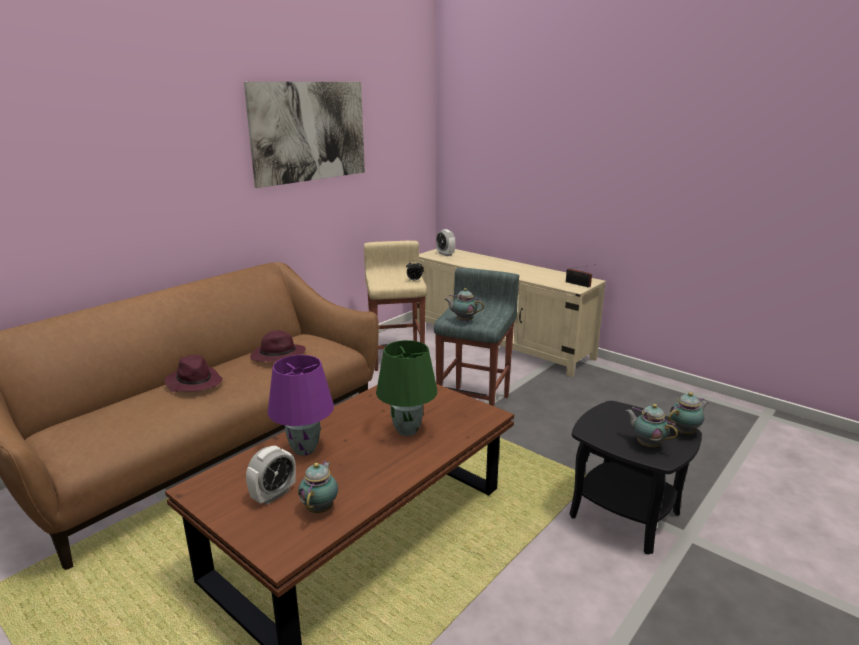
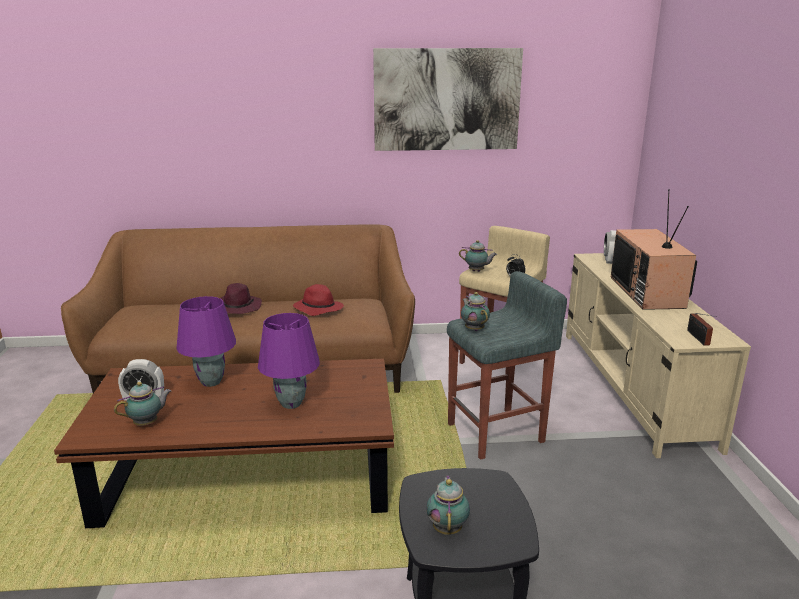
camera: 45 degrees right, 0 degrees up
(277, 356) = (317, 309): purple hat -> red hat
(408, 430) = (292, 404): green table lamp -> purple table lamp
(505, 267) = (649, 292): none -> television
(685, 432) = (515, 544): teapot -> teapot (477, 271)

